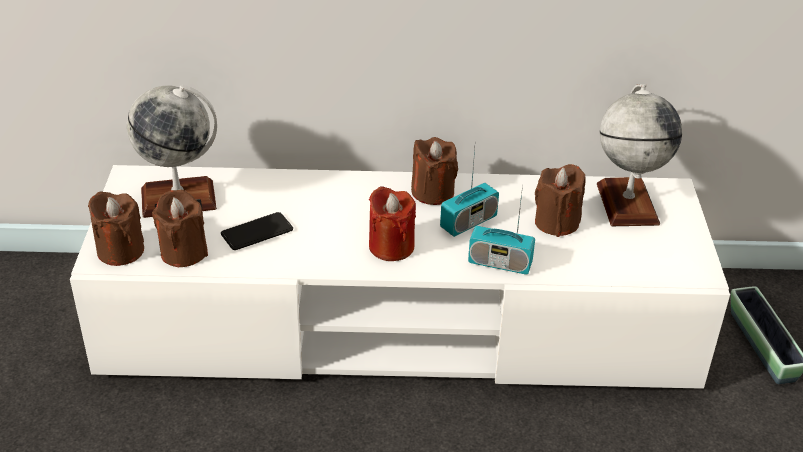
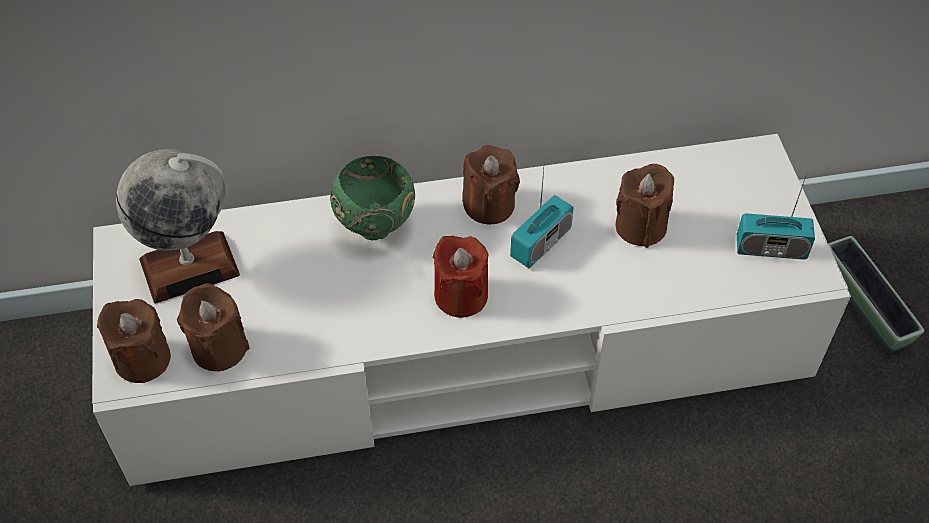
camera: 10 degrees left, 15 degrees up
(257, 232) = (298, 302): phone -> none
(336, 194) = (377, 227): none -> green bowl
(500, 263) = (590, 298): radio -> radio (771, 248)
(627, 203) = (713, 184): globe -> none

